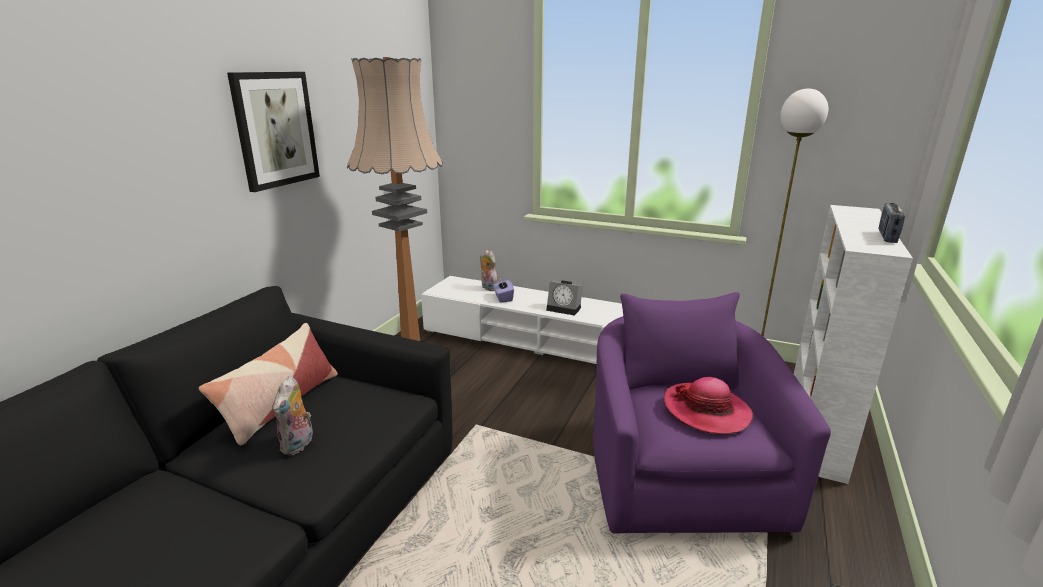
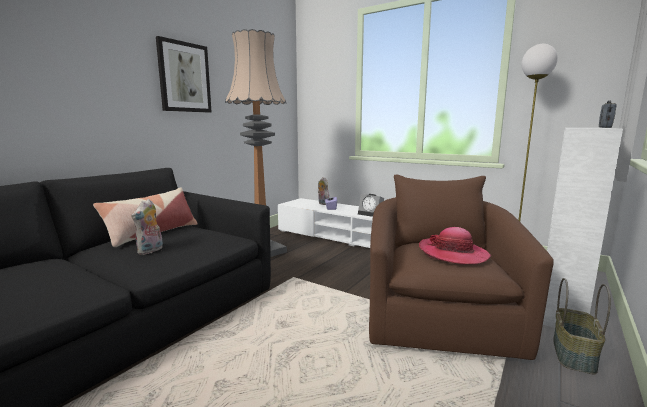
camera: 10 degrees right, 10 degrees down
(679, 473) = (438, 316): purple armchair -> brown armchair
(839, 515) = (575, 355): none -> basket

